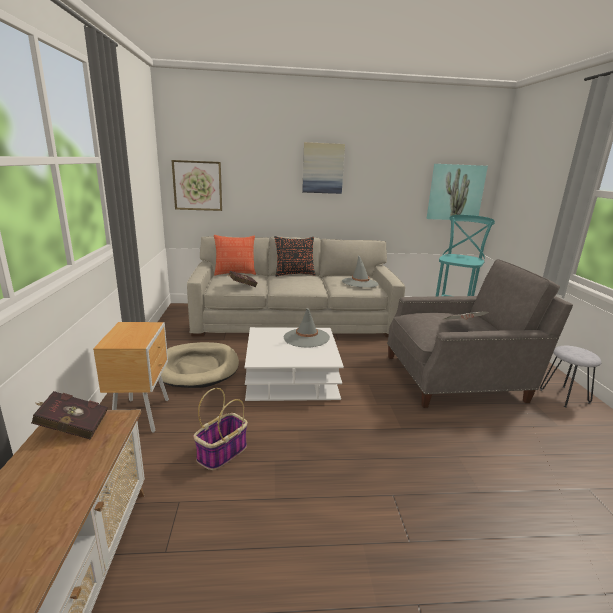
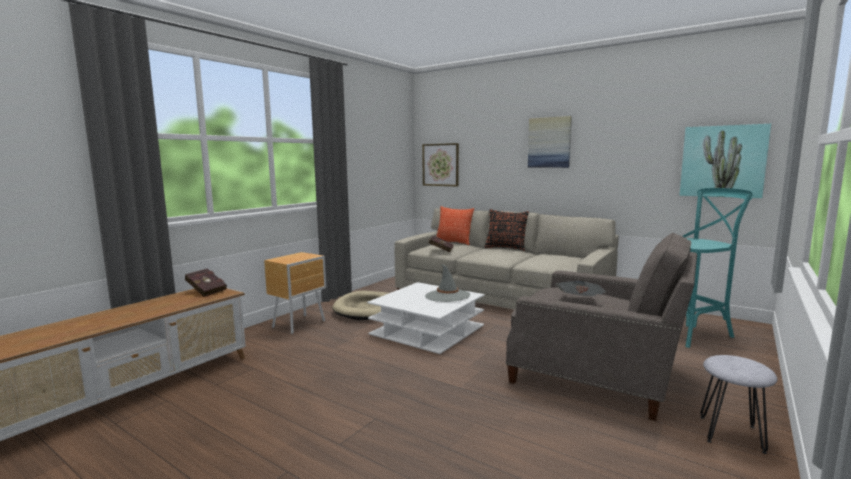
camera: 40 degrees right, 10 degrees down
(222, 453) = (309, 356): basket -> none
(360, 283) = (558, 261): grey hat -> none

